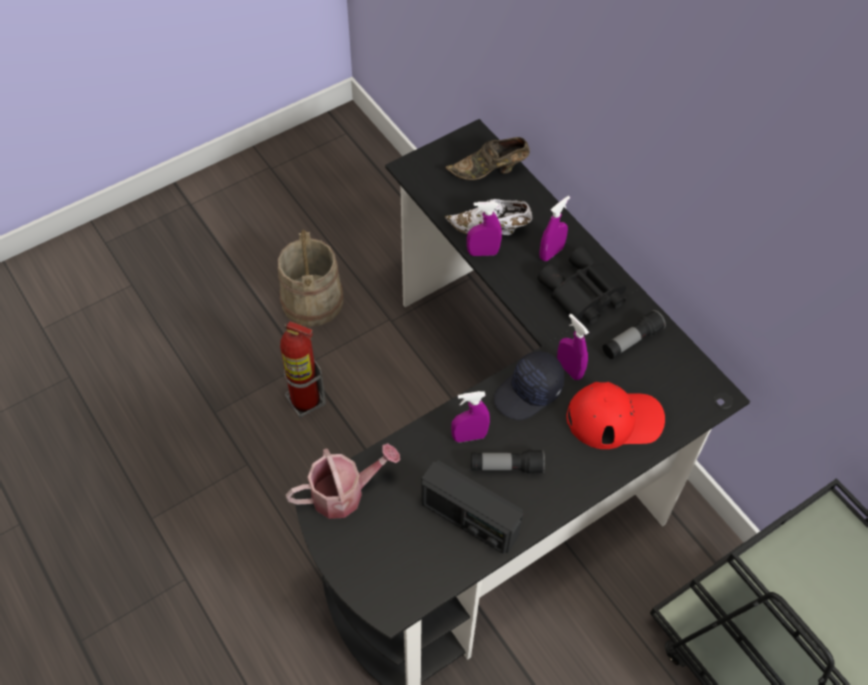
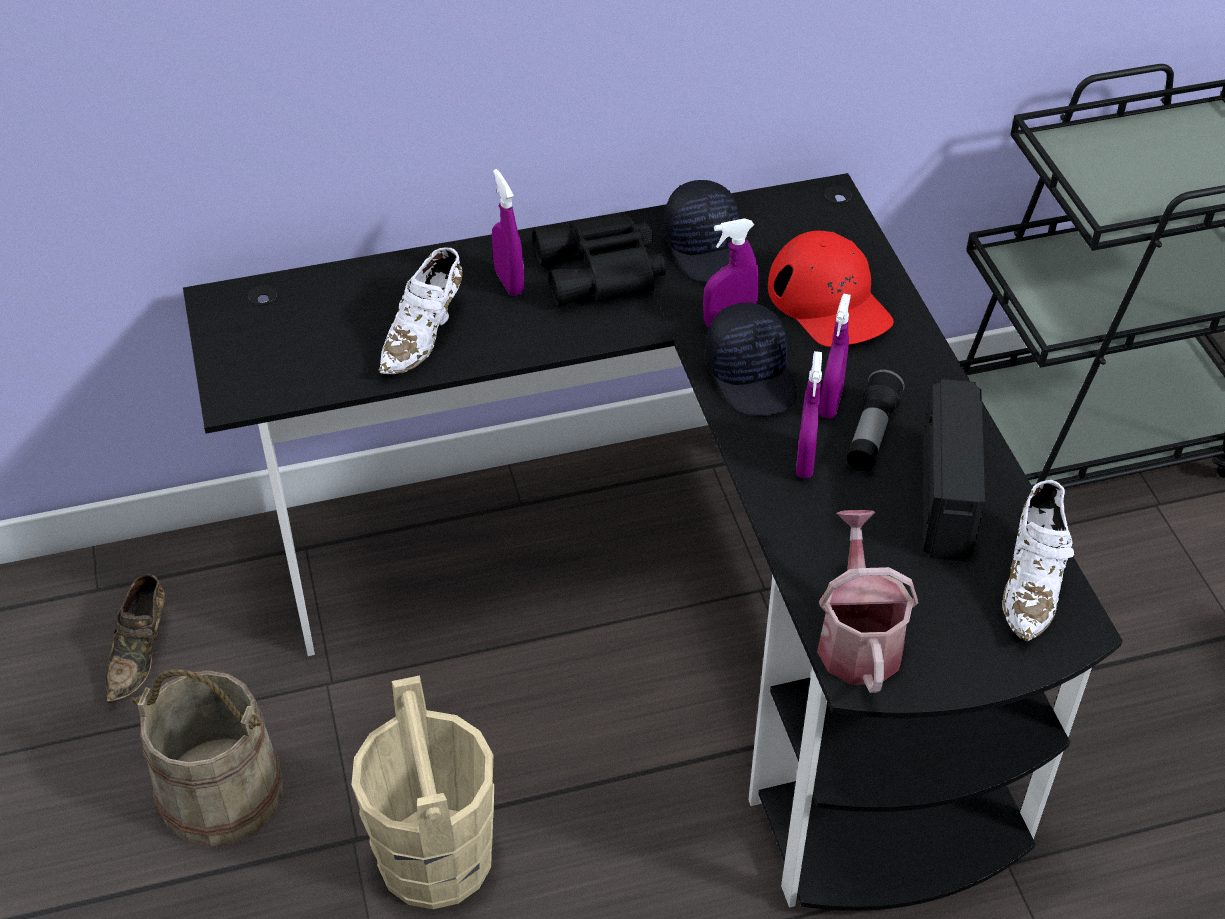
camera: 70 degrees left, 10 degrees down
(306, 401) = (435, 856): fire extinguisher -> beige bucket
(419, 578) = (1032, 581): none -> white shoe
(469, 519) = (947, 498): radio -> radio turned 45 degrees counterclockwise
(482, 252) = (467, 356): purple spray bottle -> purple spray bottle (830, 403)
(490, 171) = (306, 303): brown shoe -> brown shoe (141, 653)
(614, 418) = (829, 301): red cap -> red cap turned 135 degrees clockwise
(631, 341) = (707, 248): flashlight -> black cap

